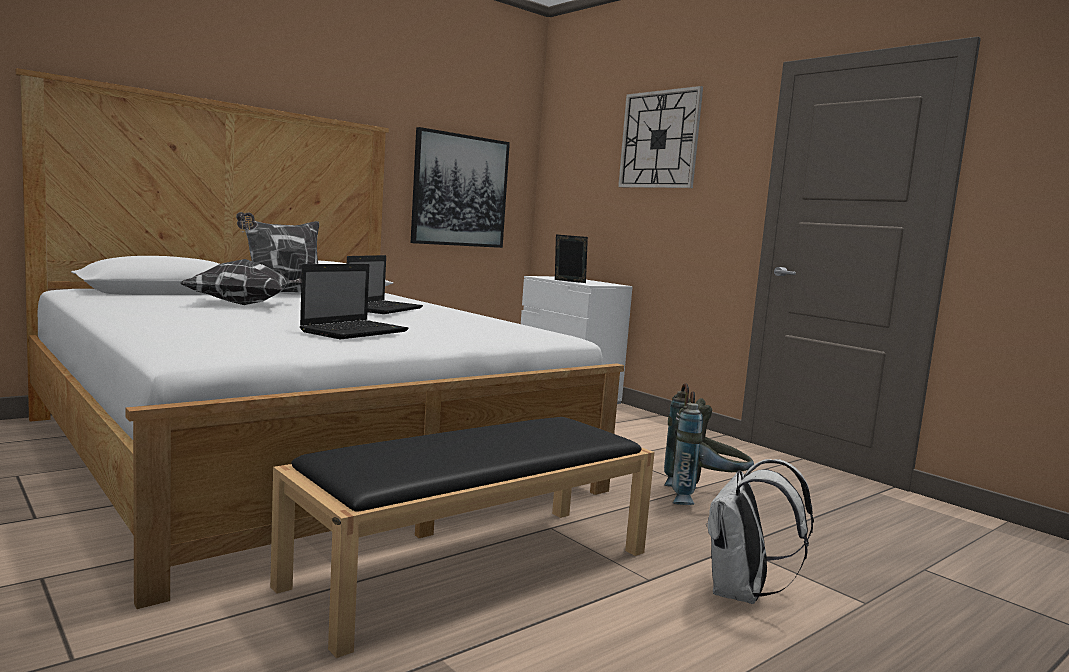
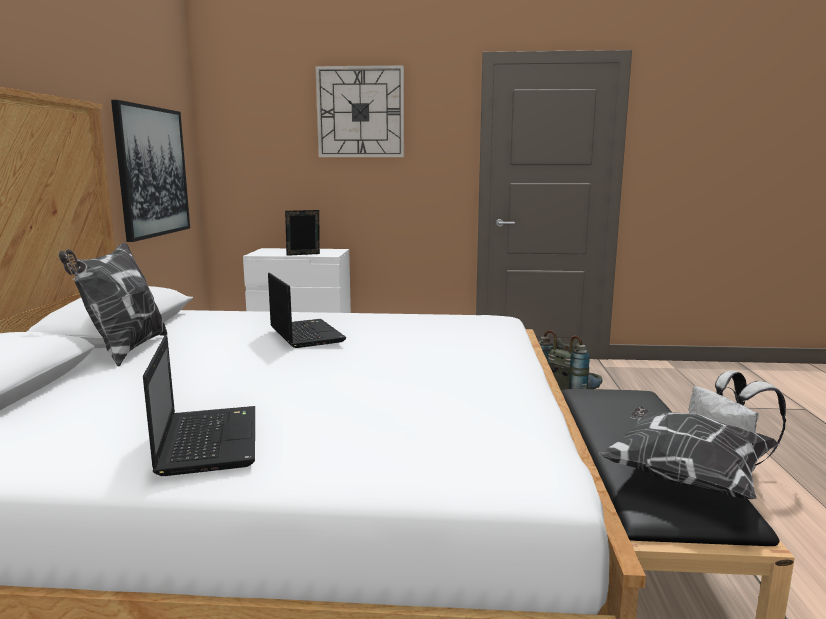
camera: 45 degrees left, 5 degrees up
(245, 305) = (182, 381): pillow -> pillow (683, 477)
(356, 331) = (448, 374): laptop -> laptop (208, 440)

